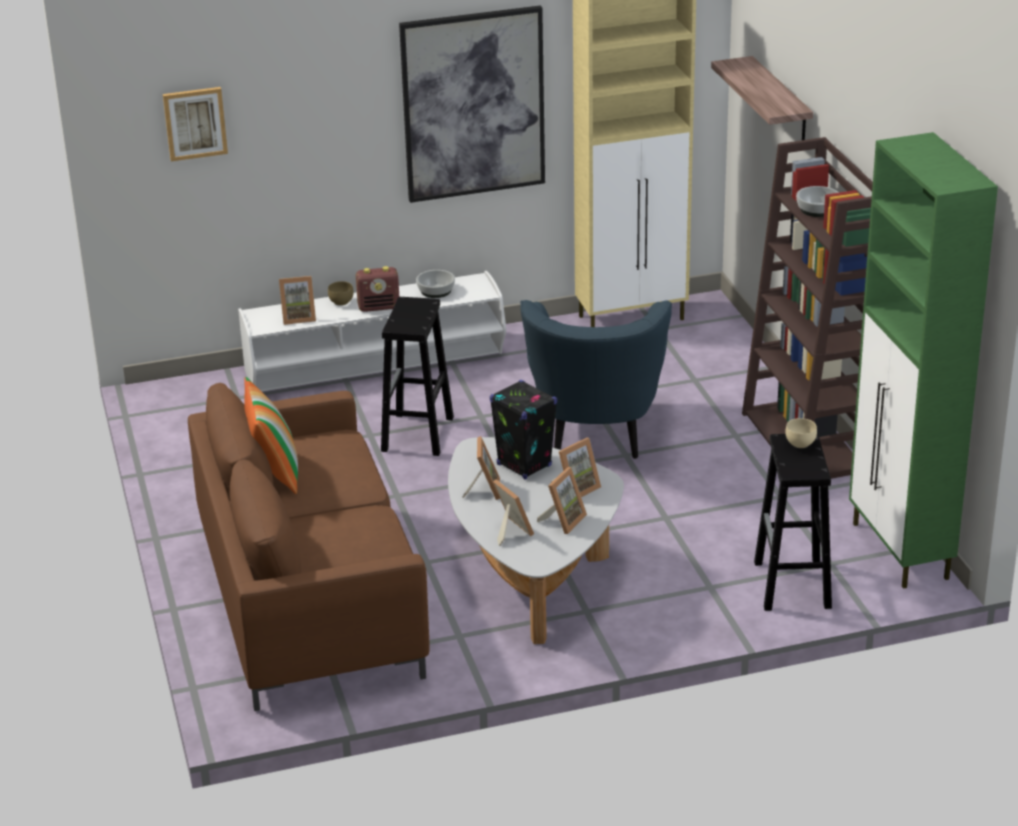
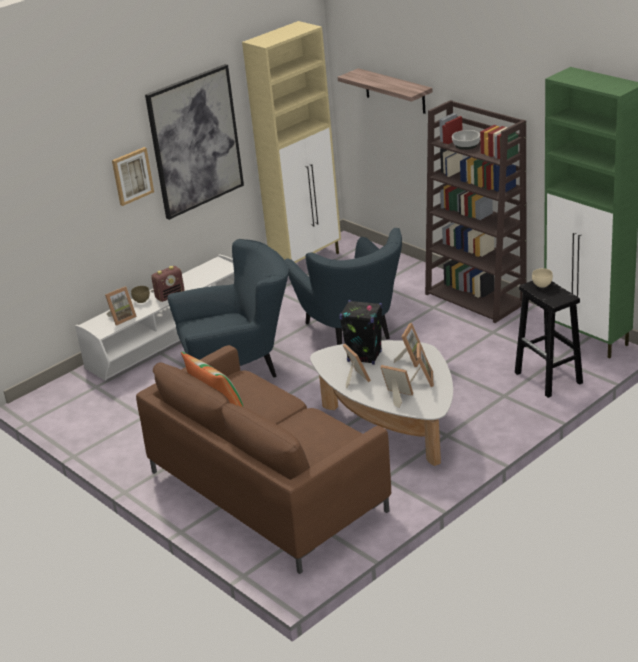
camera: 25 degrees left, 0 degrees up
(195, 123) = (27, 197): picture -> picture (132, 176)
(417, 435) = (240, 370): black stool -> blue armchair
(435, 291) = (197, 275): bowl -> none

